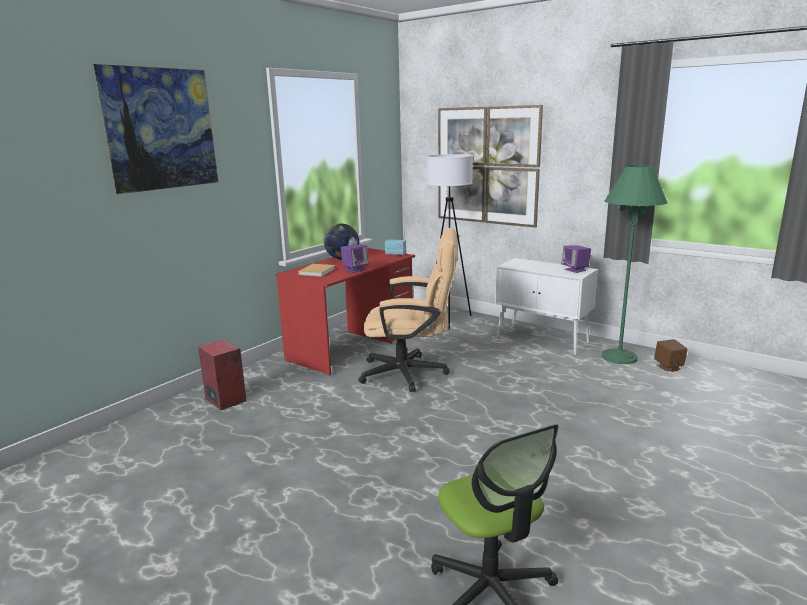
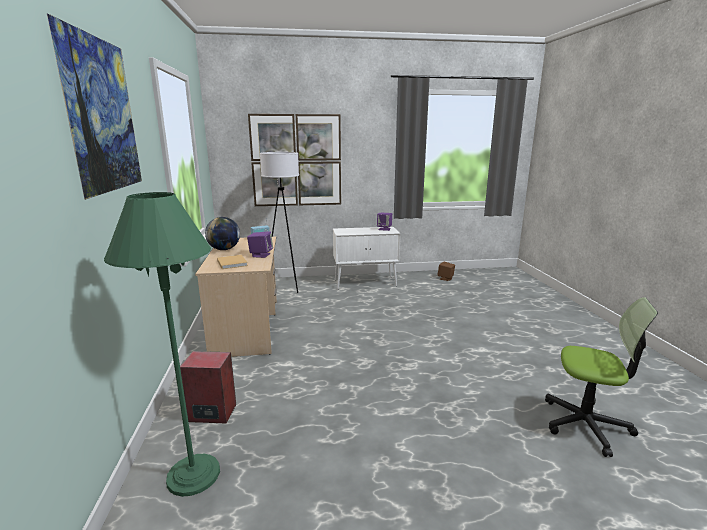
camera: 45 degrees left, 0 degrees up
(352, 346) = (247, 326): red desk -> beige desk
(412, 373) = (327, 329): beige office chair -> none
(619, 357) = (417, 280): green floor lamp -> green floor lamp (194, 475)

